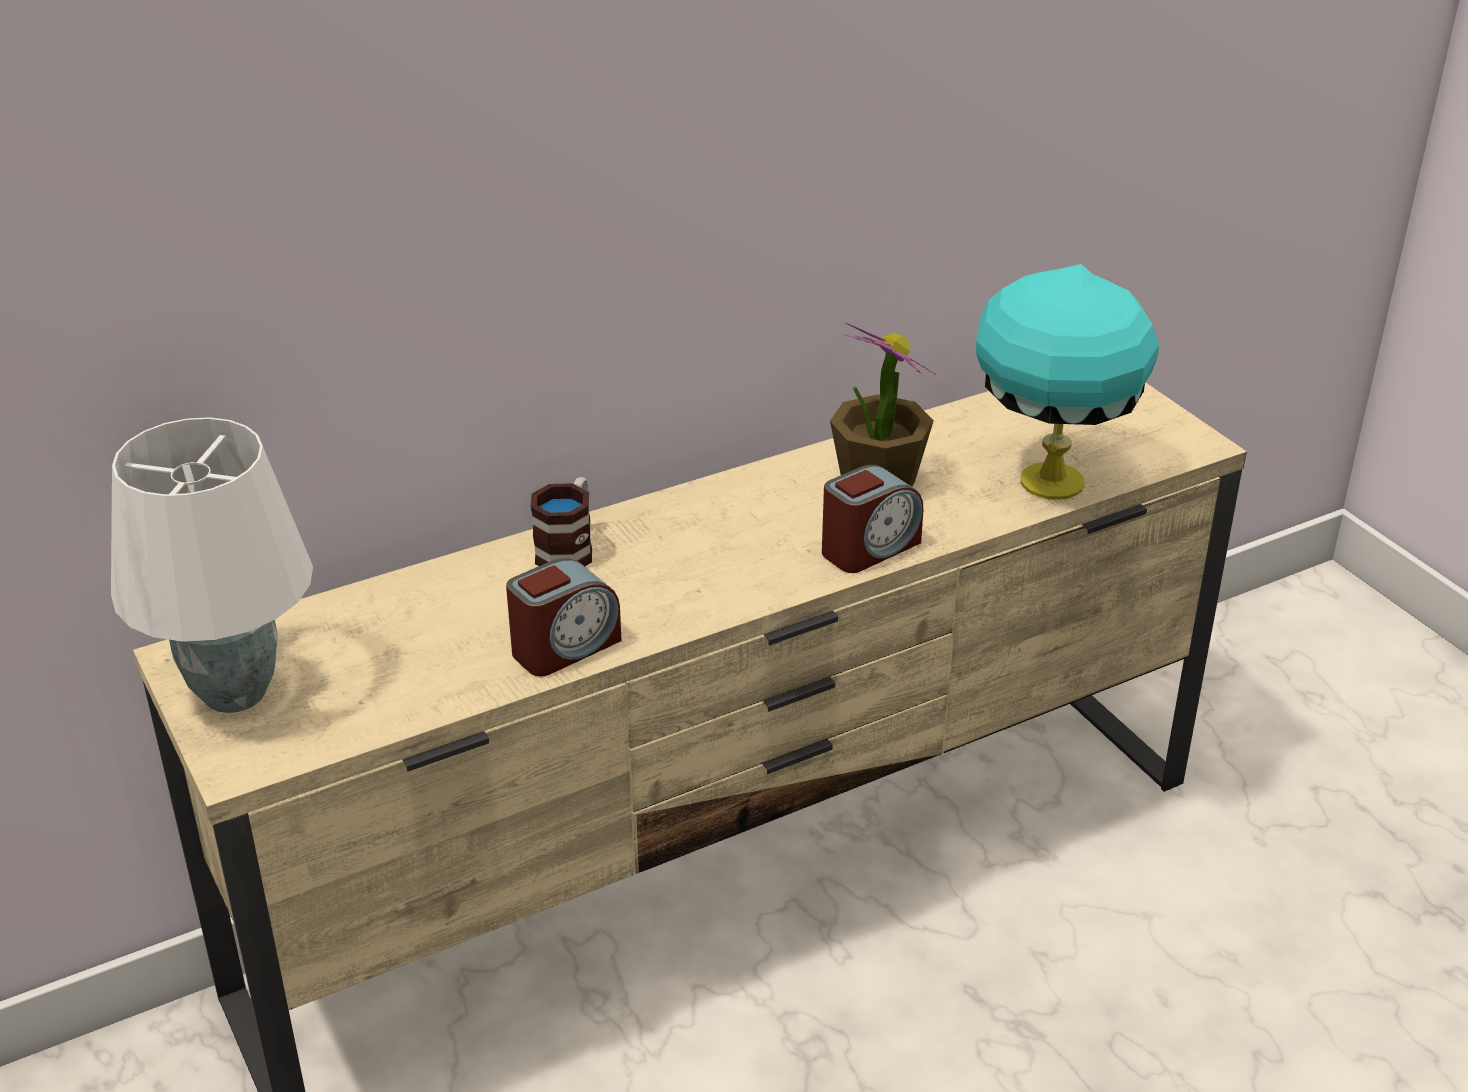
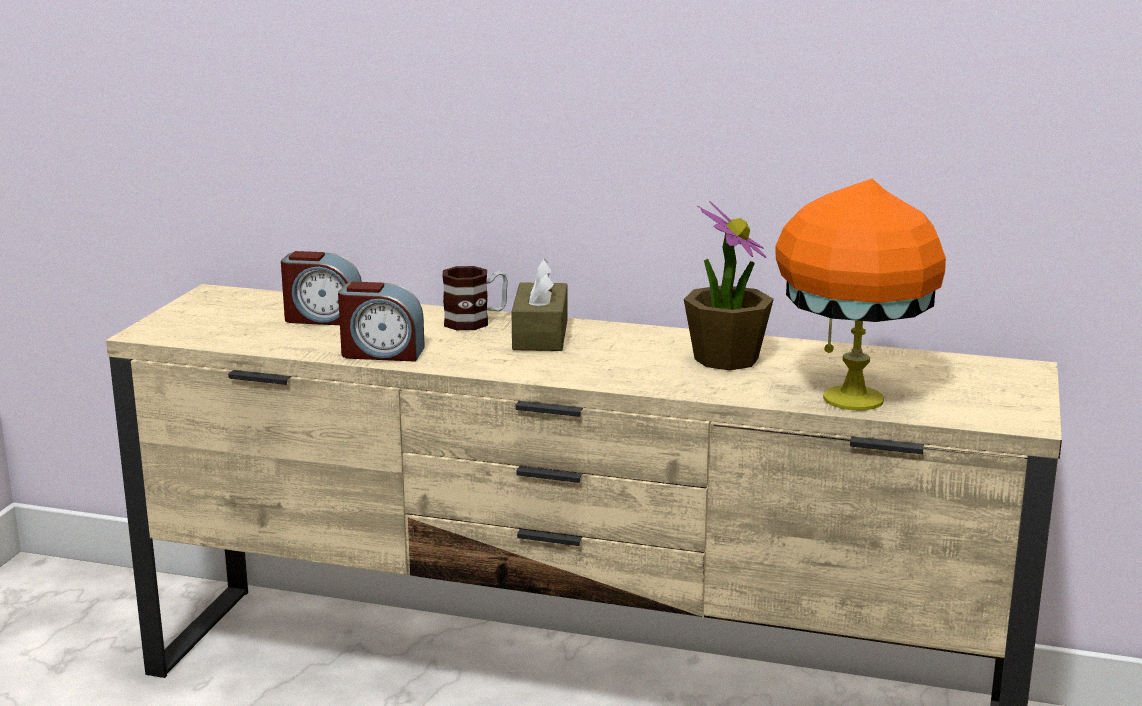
camera: 45 degrees right, 15 degrees down
(237, 694) = (204, 311): white table lamp -> none
(666, 536) = (540, 335): none -> brown tissue box
(869, 548) = (649, 381): alarm clock -> alarm clock (323, 318)
(1048, 482) = (849, 398): turquoise table lamp -> orange table lamp

